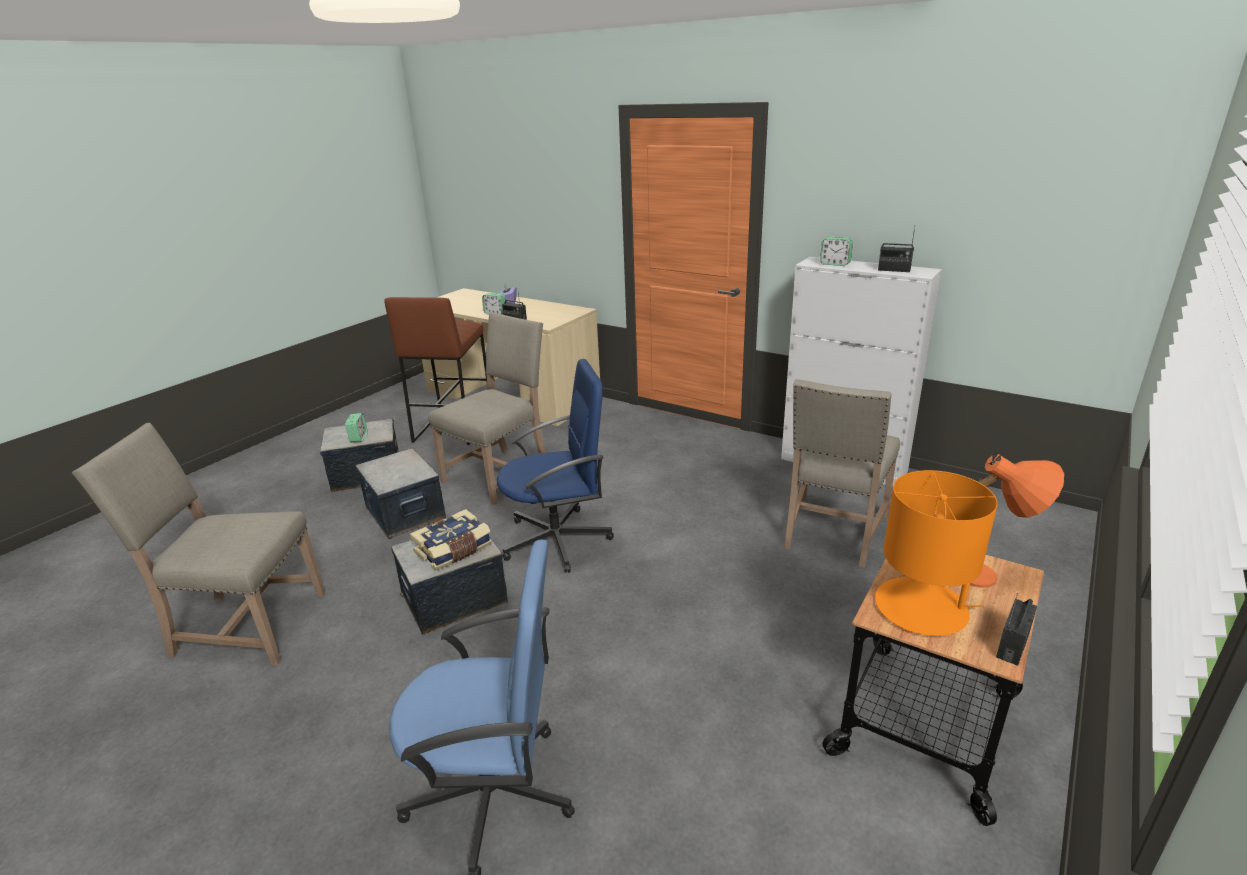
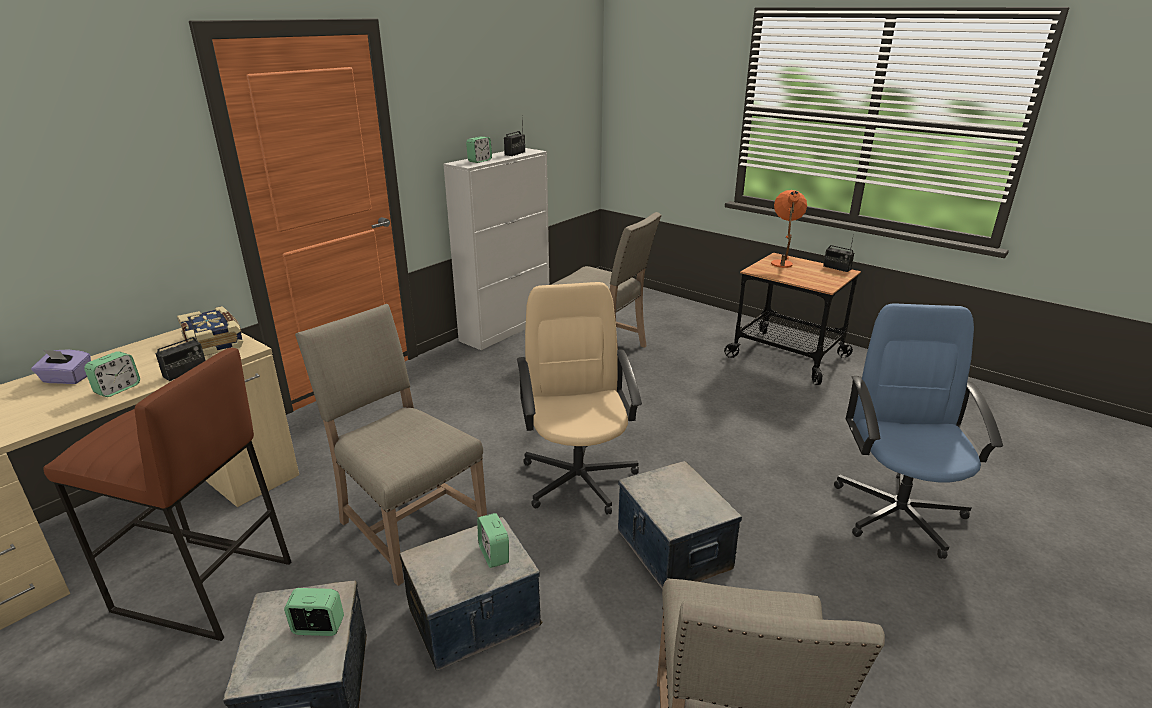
camera: 85 degrees left, 0 degrees up
(398, 477) = (494, 554): none -> alarm clock
(454, 550) = (681, 490): book -> book (215, 342)
(558, 540) = (578, 478): blue office chair -> beige office chair
(922, 608) = (814, 278): orange table lamp -> none

